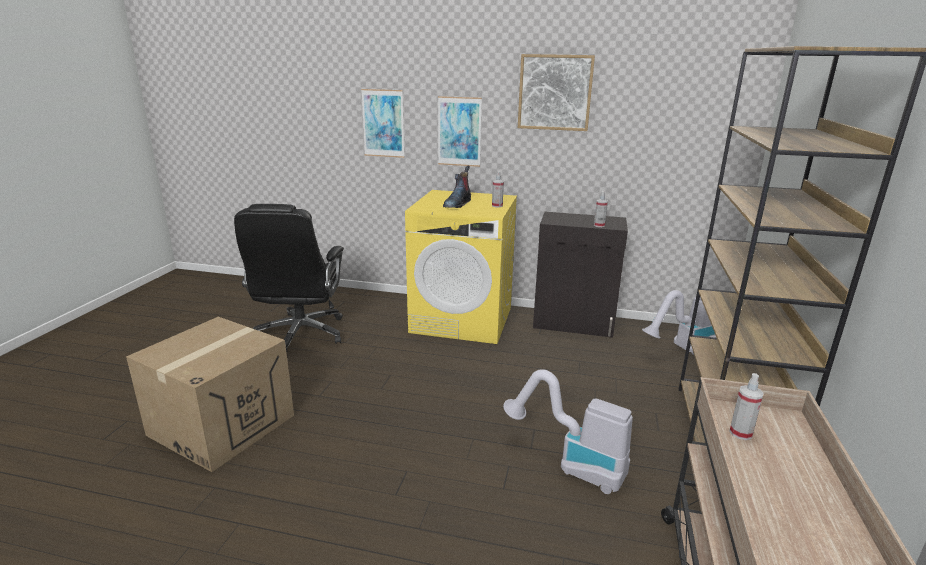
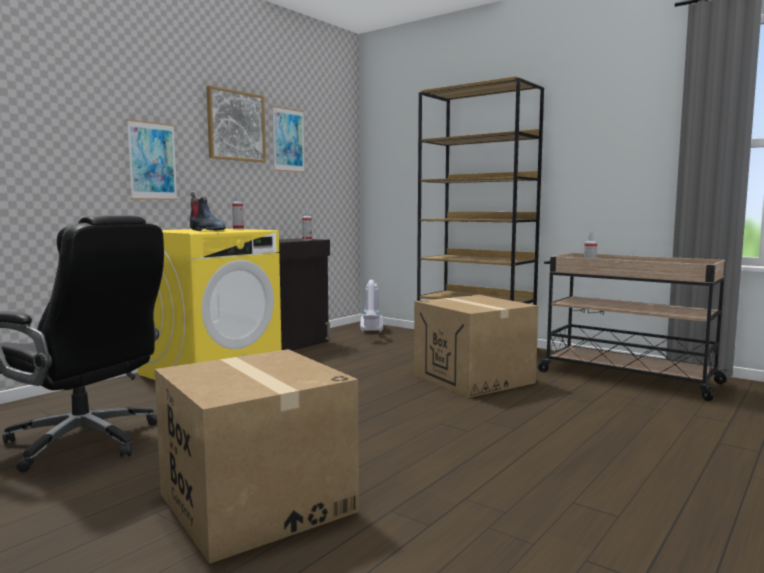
camera: 65 degrees left, 15 degrees down
(383, 123) = (56, 148): picture -> picture (288, 140)
(571, 464) = (473, 379): vacuum cleaner -> cardboard box

